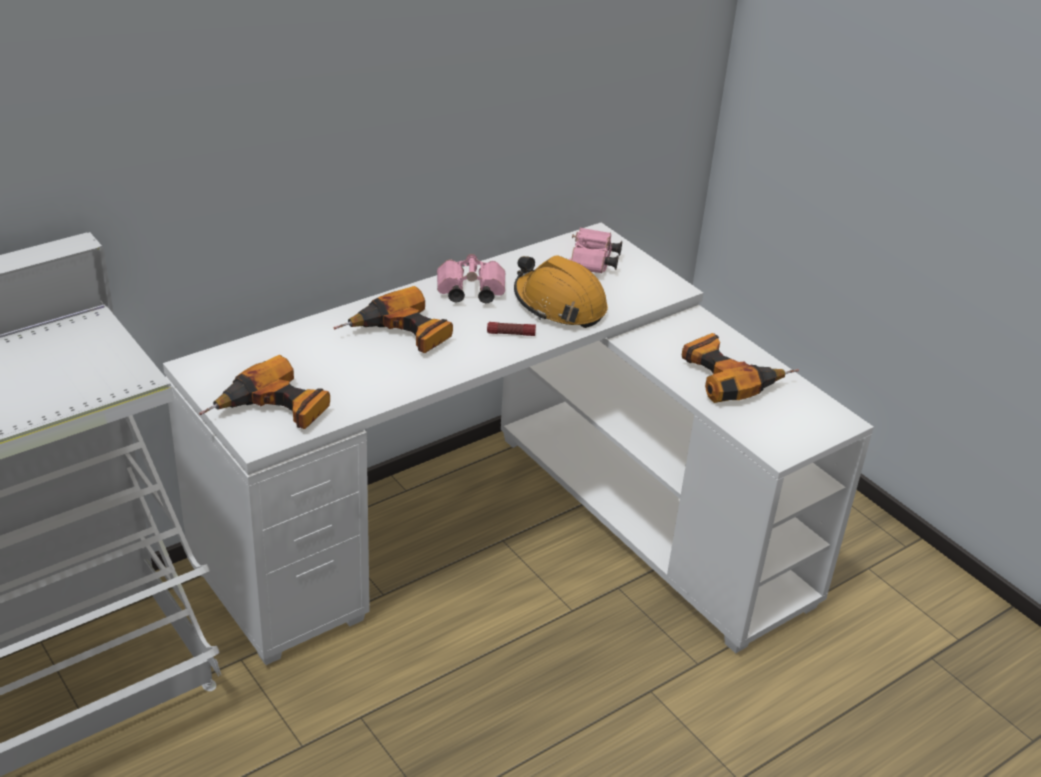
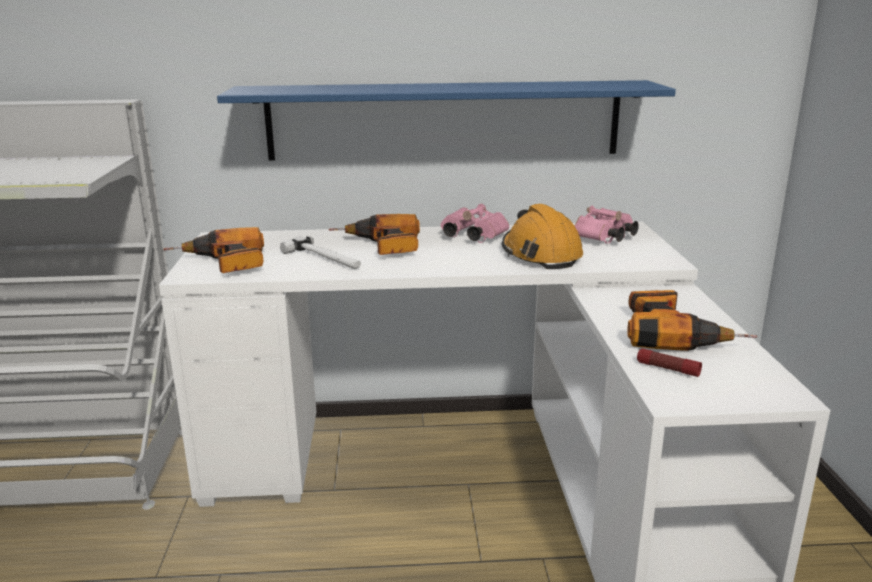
camera: 35 degrees right, 15 degrees down
(364, 372) = (323, 259): none -> hammer
(418, 169) = (444, 120): none -> blue shelf
(511, 334) = (473, 261): flashlight -> flashlight (667, 369)

